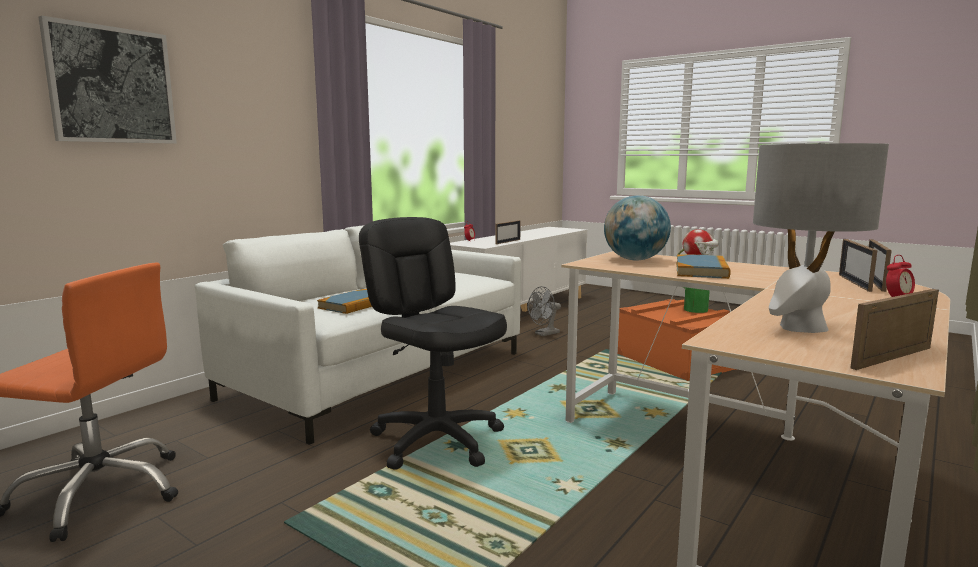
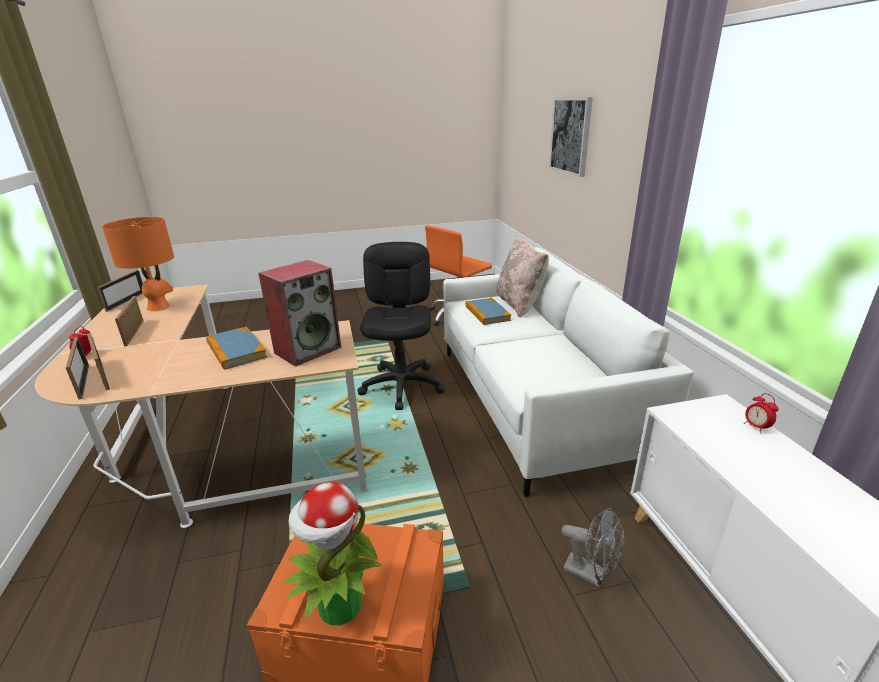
camera: 130 degrees right, 15 degrees up
(308, 300) = (519, 304): none -> beige pillow
(437, 440) = (402, 386): black office chair -> black office chair turned 90 degrees counterclockwise
(508, 241) = (726, 460): picture frame -> picture frame (134, 333)
(544, 334) = (591, 574): grey fan -> grey fan turned 120 degrees clockwise
(635, 260) = (308, 349): globe -> speaker
(801, 327) = (159, 307): grey table lamp -> orange table lamp

